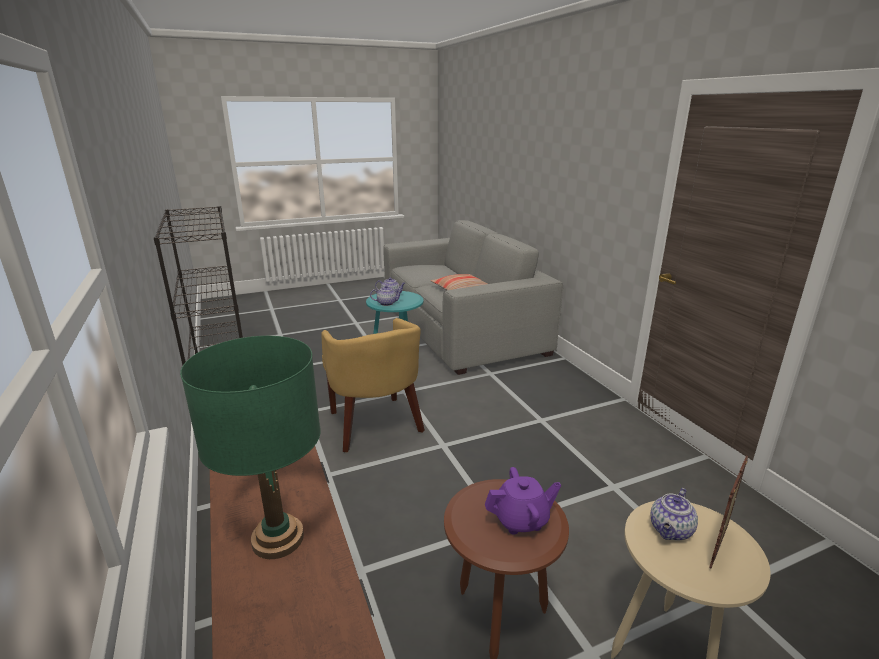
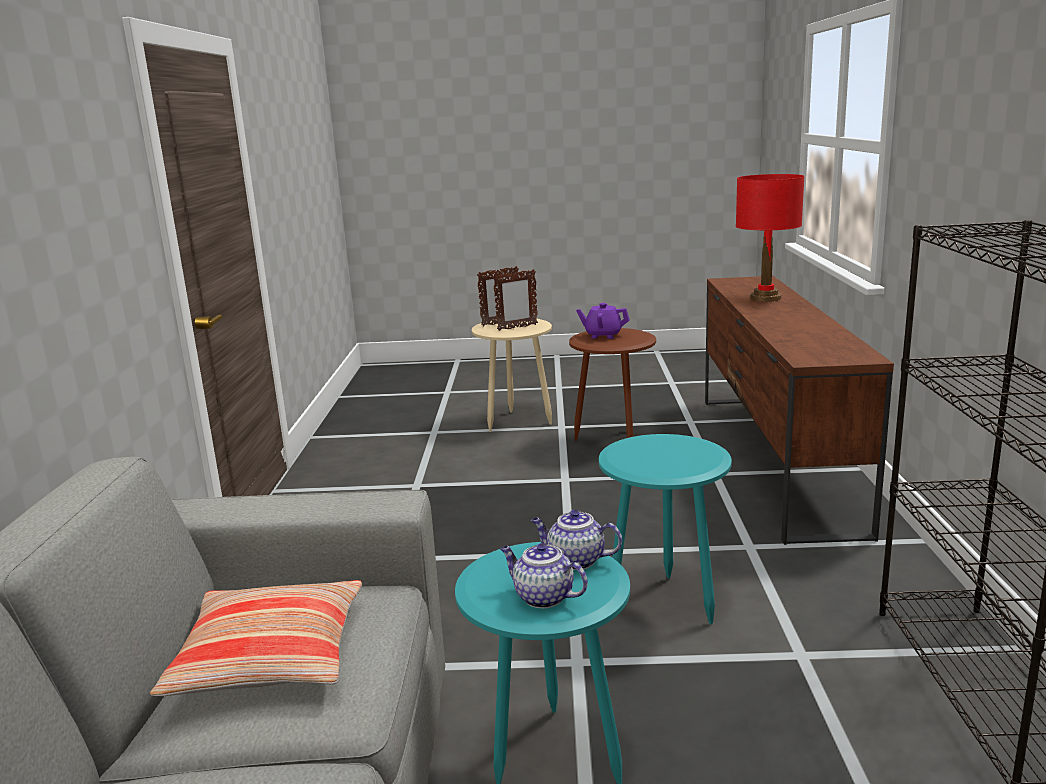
camera: 155 degrees left, 5 degrees down
(277, 539) = (765, 298): green table lamp -> red table lamp
(375, 425) = (664, 601): yellow armchair -> turquoise side table
(671, 531) = (517, 327): teapot -> picture frame

